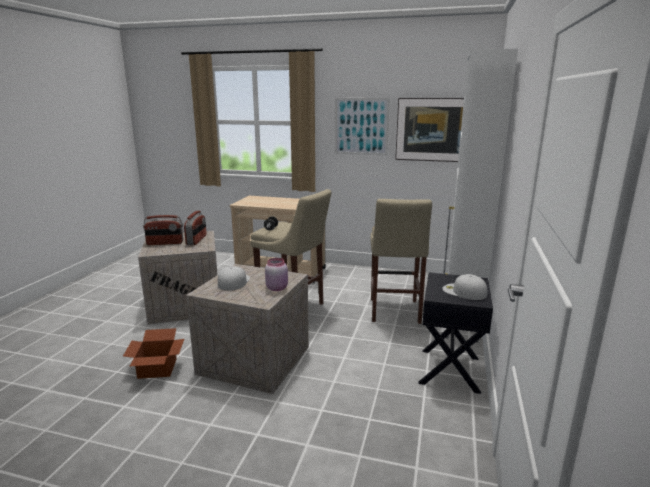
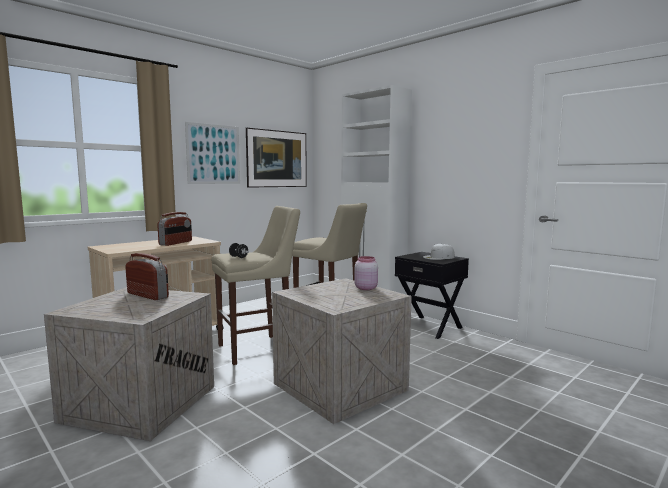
camera: 60 degrees left, 10 degrees down
(156, 369) = (293, 448): cardboard box -> none
(165, 243) = (118, 308): radio -> radio (176, 243)
(233, 281) = (325, 297): white cap -> none

